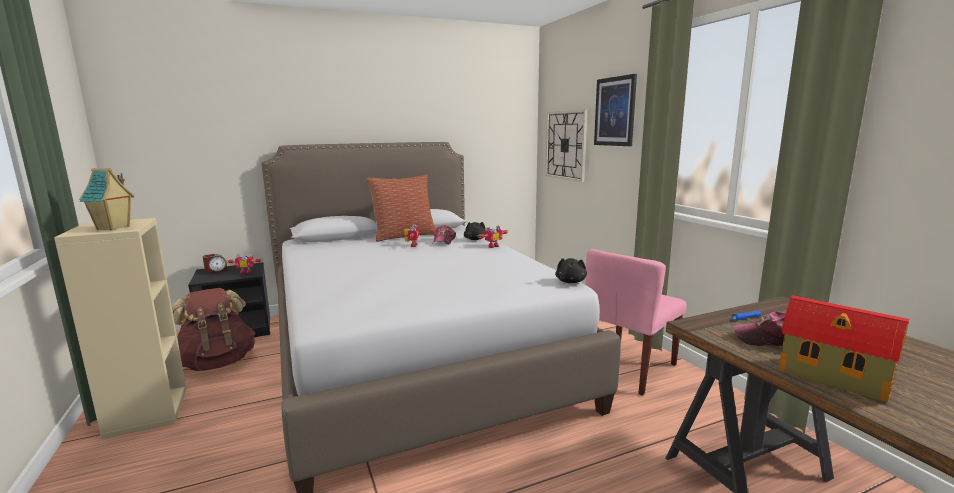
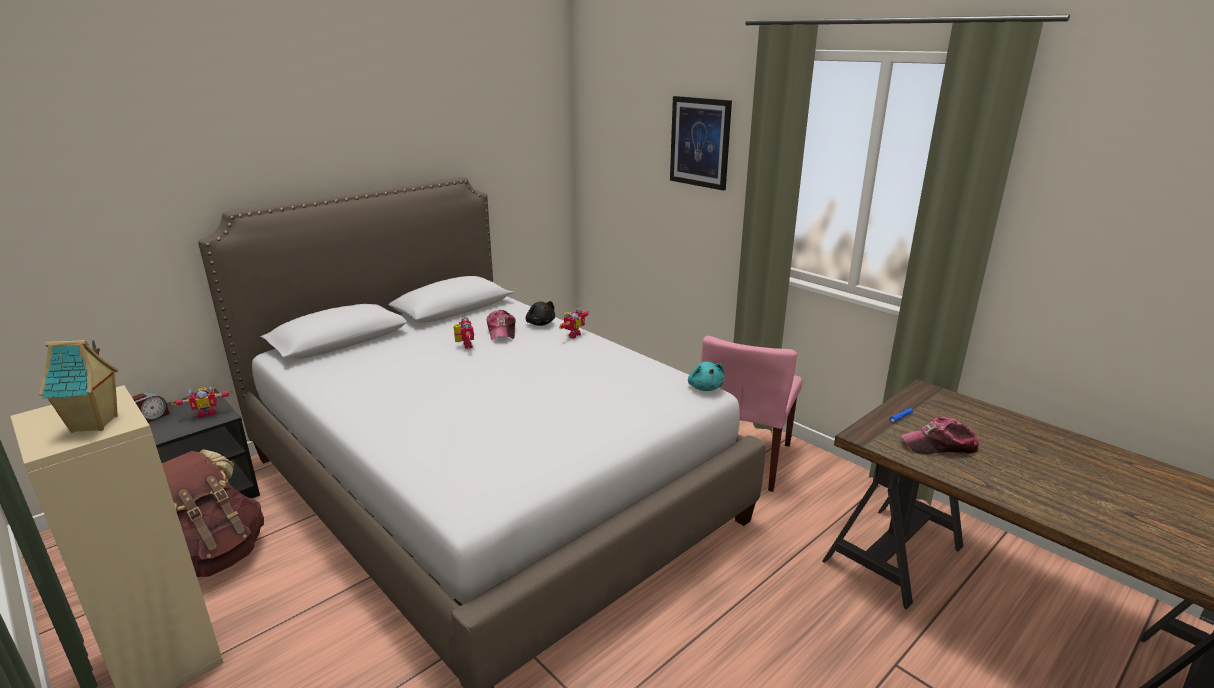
camera: 20 degrees left, 10 degrees up
(404, 236) = (437, 327): pillow -> none
(566, 145) = (624, 173): wall clock -> none
(570, 281) = (705, 387): black plush toy -> turquoise plush toy
(835, 378) = (1000, 482): toy house -> none

